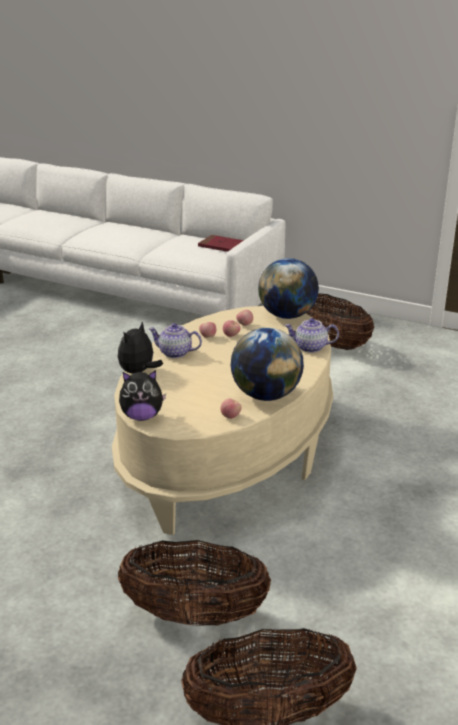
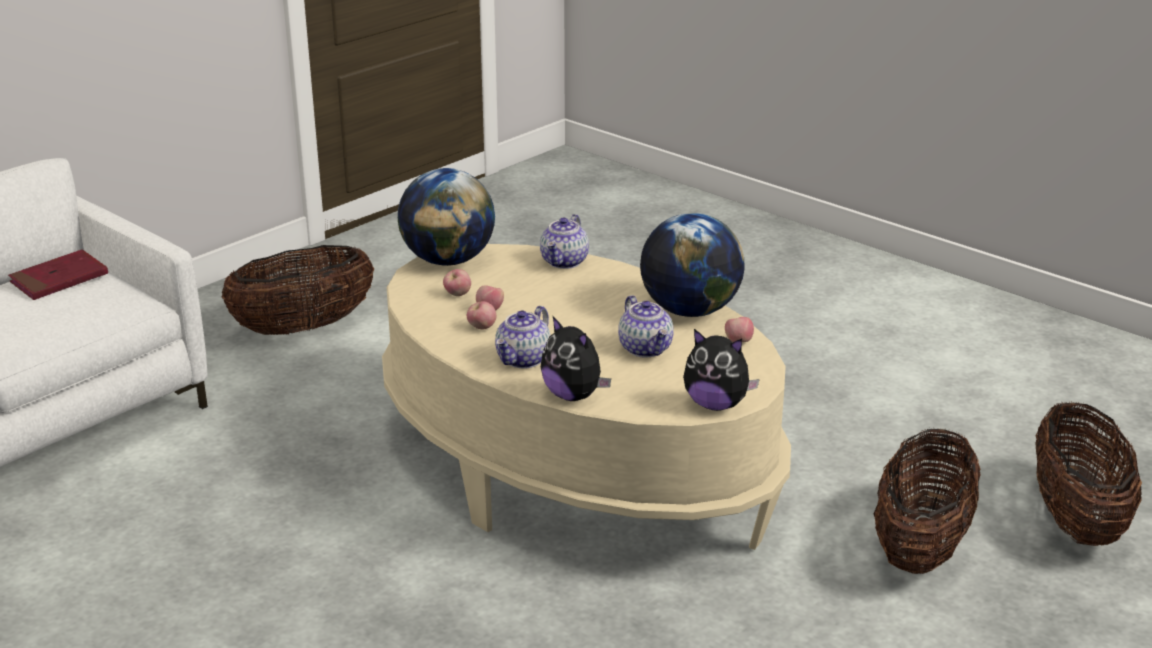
camera: 75 degrees left, 0 degrees up
(142, 416) = (716, 404): plush toy -> plush toy turned 105 degrees clockwise
(205, 387) = (646, 349): none -> teapot

